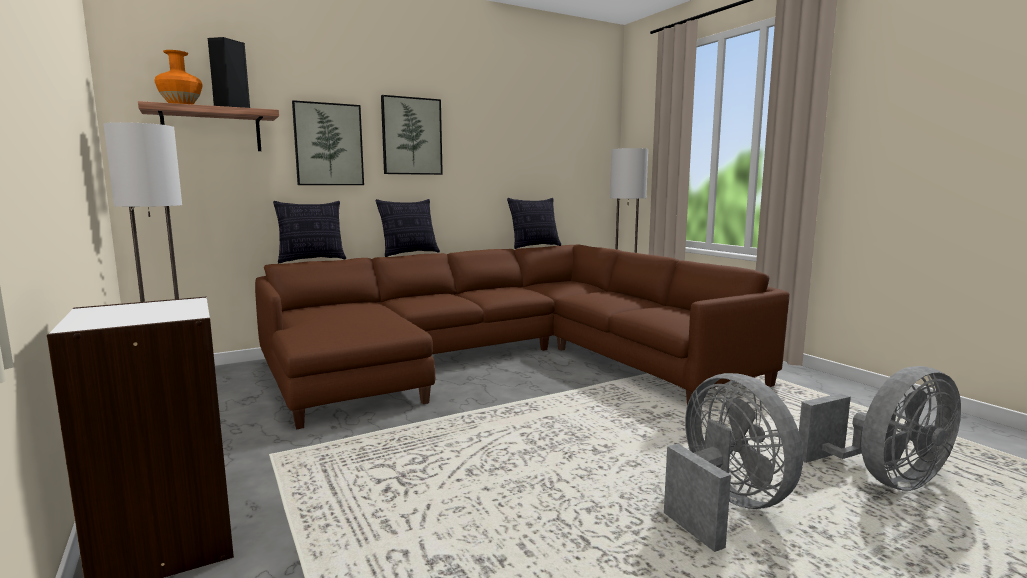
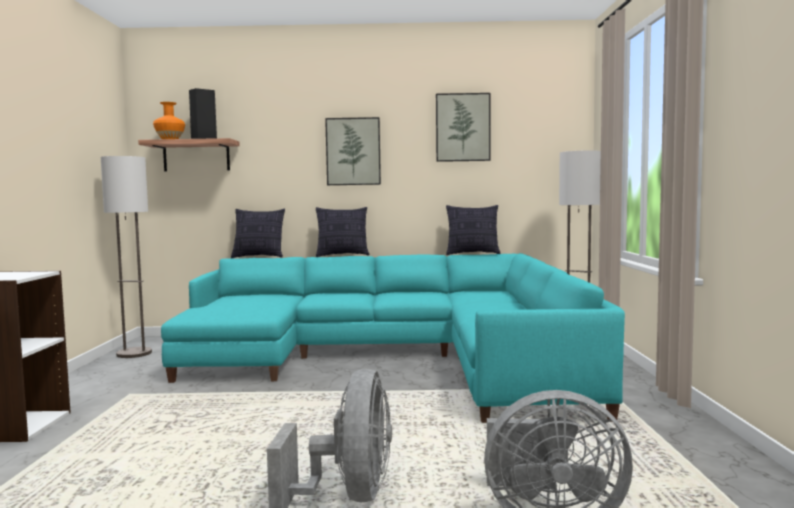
camera: 30 degrees right, 5 degrees down
(328, 144) = (281, 162): picture -> picture (462, 127)
(506, 358) = (396, 358): brown sofa -> turquoise sofa

